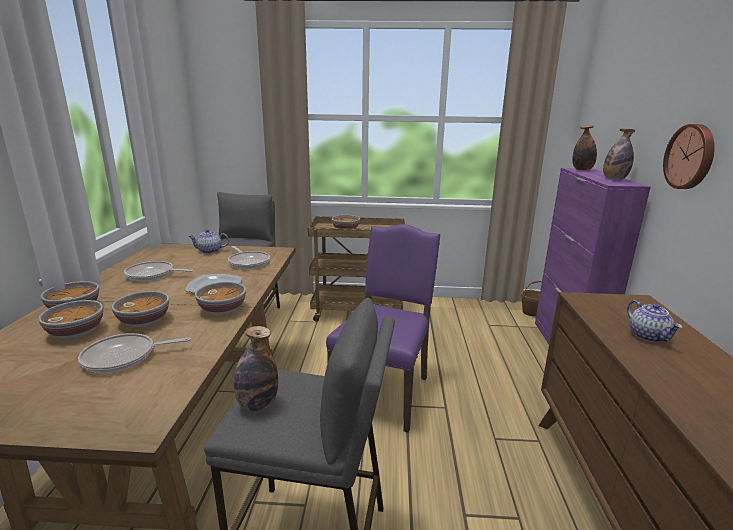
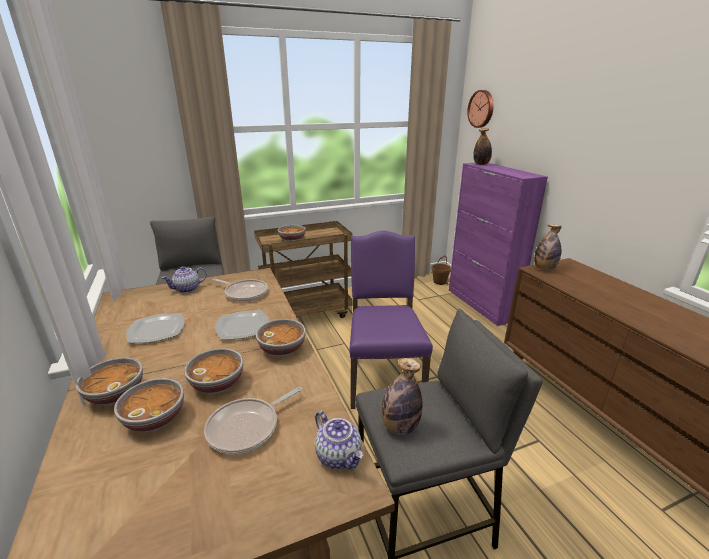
camera: 25 degrees left, 5 degrees up
(152, 275) = (157, 330): frying pan -> plate
(614, 179) = (516, 172): bottle -> bottle (544, 268)
(648, 336) = (600, 289): teapot -> teapot (339, 456)
(691, 157) = (583, 154): wall clock -> wall clock (481, 109)

